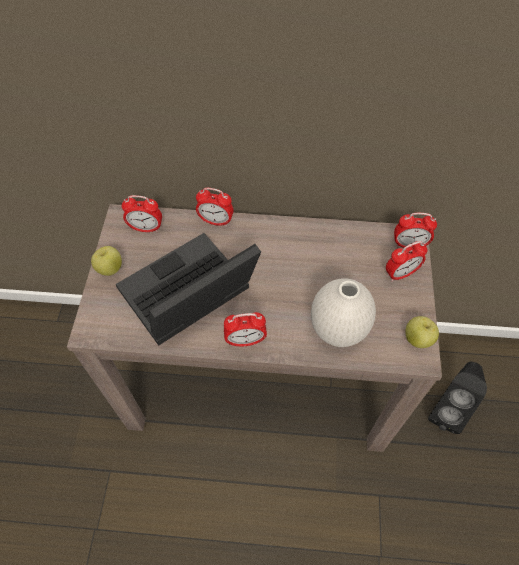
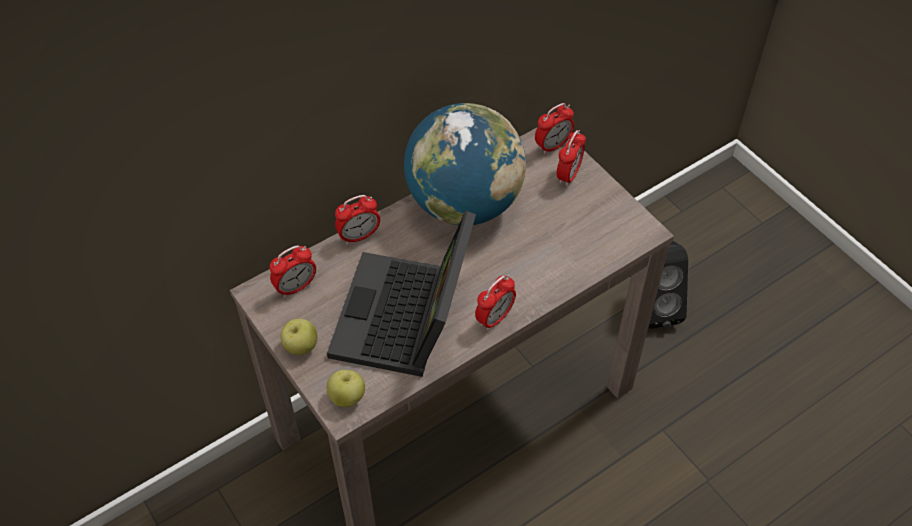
camera: 40 degrees left, 5 degrees down
(305, 245) = (464, 203): none -> globe
(337, 330) = (562, 256): white vase -> none
(417, 339) = (630, 219): apple -> apple (347, 397)

